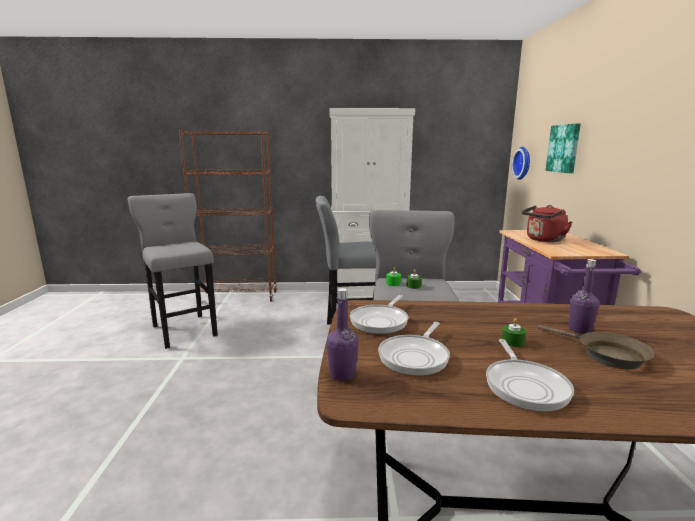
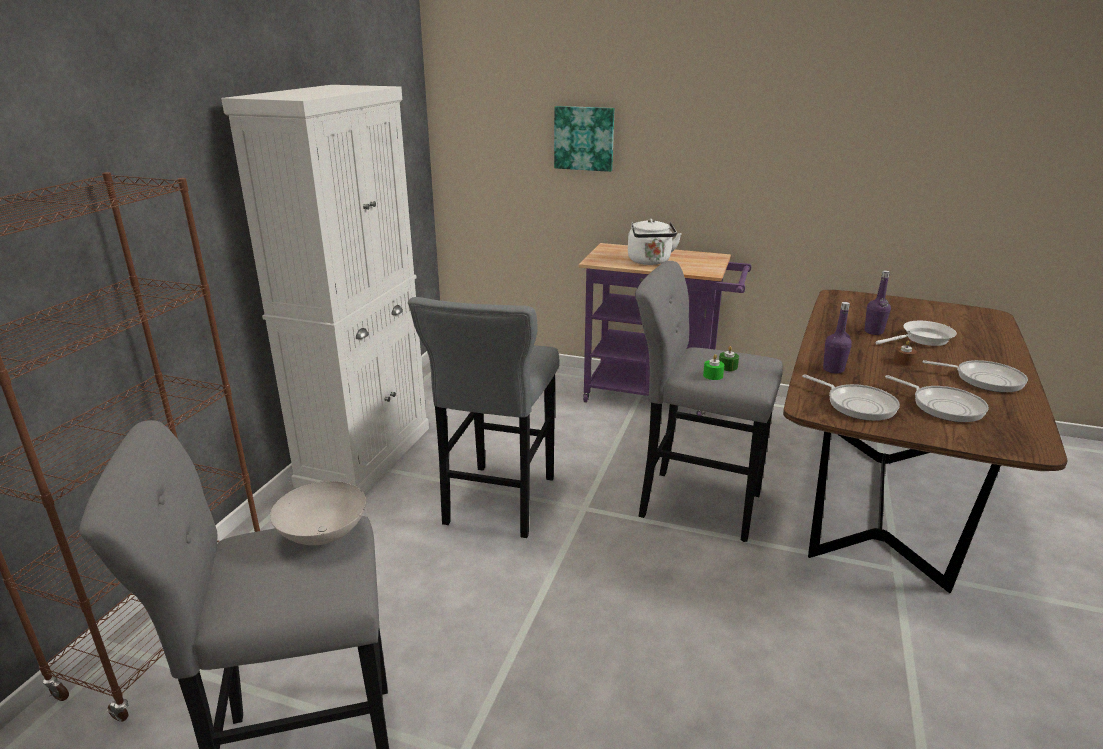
camera: 70 degrees left, 10 degrees up
(193, 246) = (322, 536): none -> white bowl
(342, 374) = (990, 445): purple bottle -> purple bottle (833, 369)
(512, 342) = (903, 361): green candle -> brown candle
(523, 163) = (480, 156): wall clock -> none
(543, 240) = (650, 262): red kettle -> white kettle
(606, 355) = (923, 339): brown frying pan -> white frying pan

